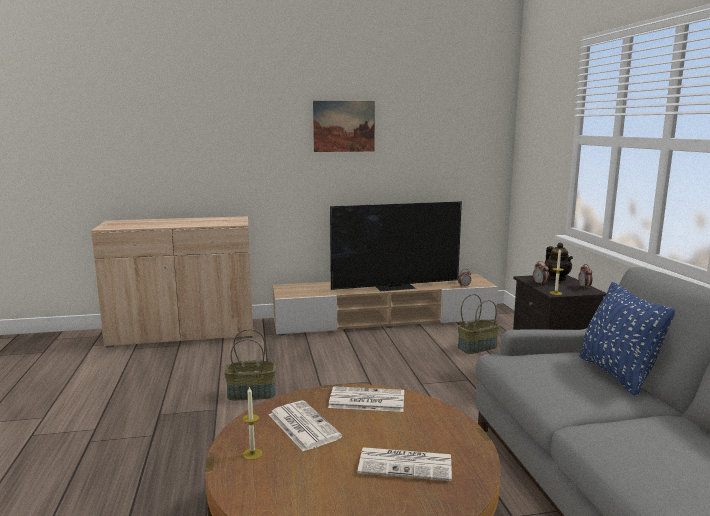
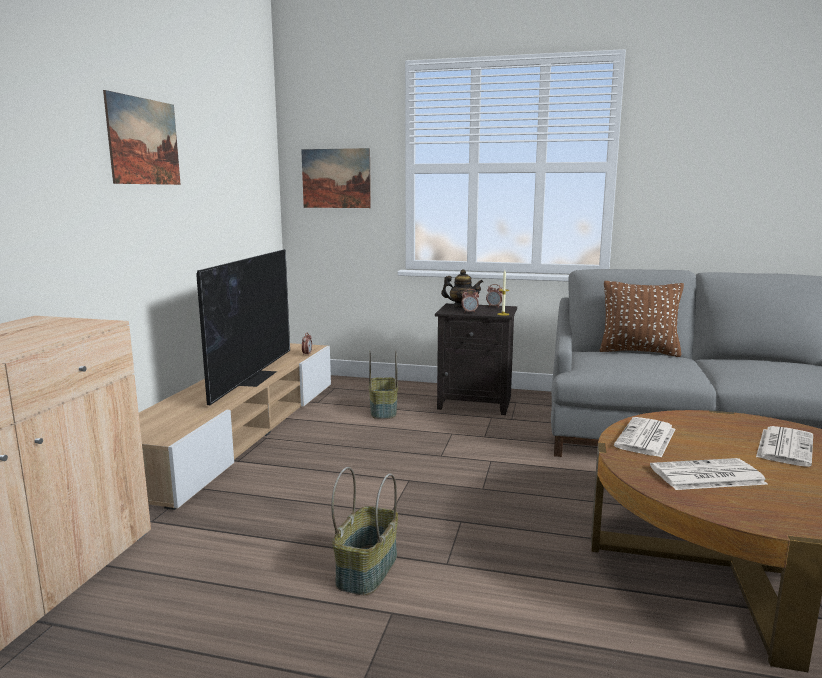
camera: 65 degrees left, 0 degrees up
(252, 454) = (779, 511): candle -> none
(538, 146) = (336, 178): none -> picture
(617, 375) = (638, 352): blue pillow -> brown pillow

